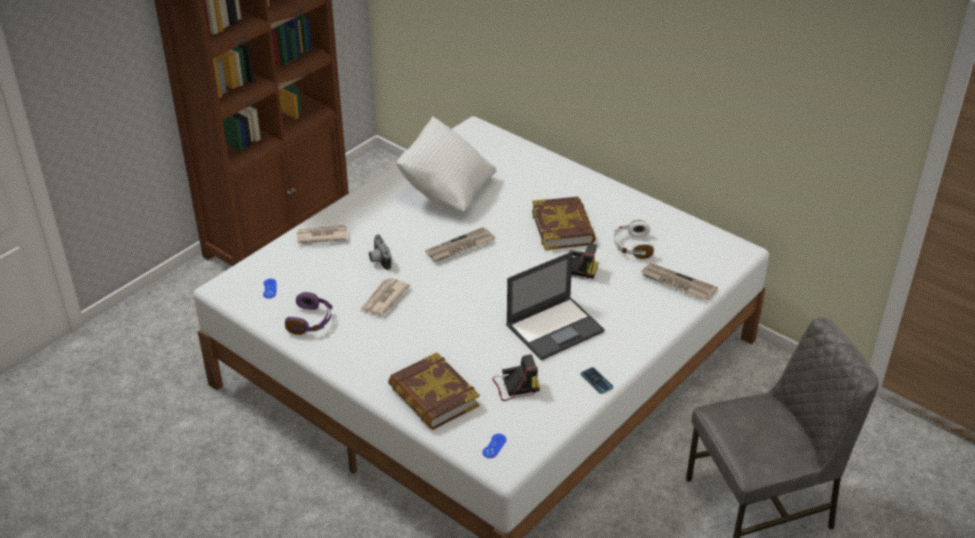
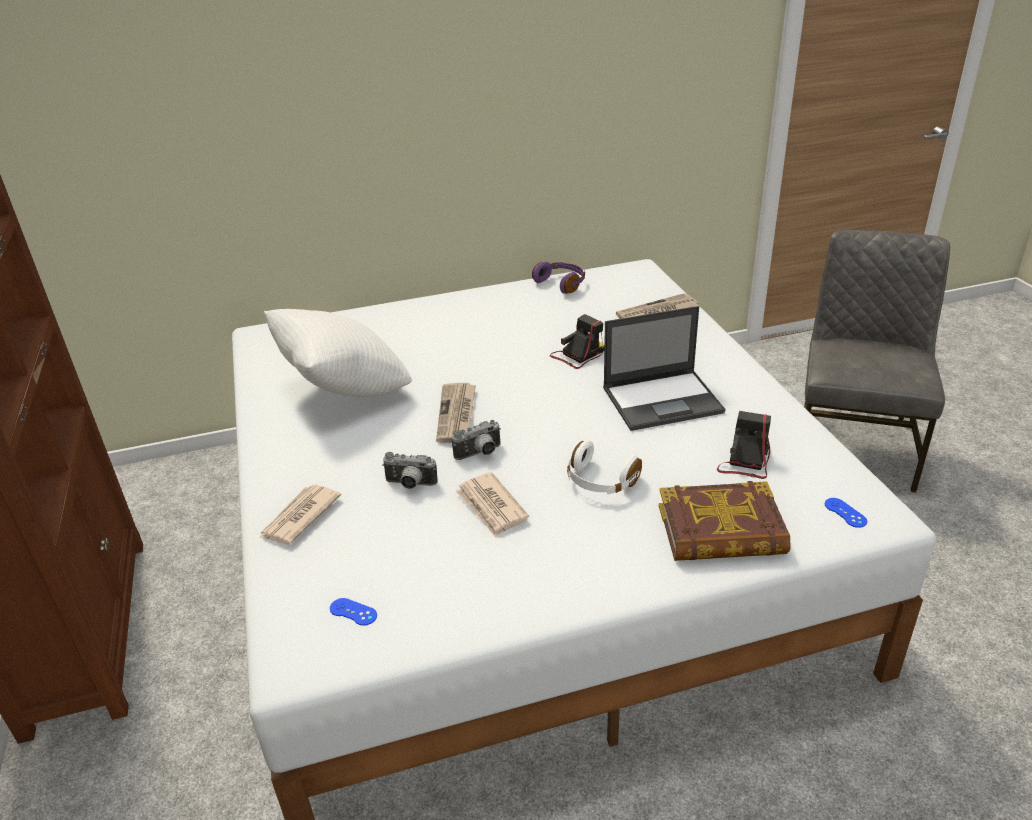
camera: 55 degrees left, 5 degrees down
(311, 321) = (471, 593): purple headphones -> purple headphones (561, 283)
(428, 274) = (480, 454): none -> camera
(555, 328) = (663, 400): laptop -> laptop turned 75 degrees clockwise
(563, 228) = (501, 340): book -> none
(596, 381) = (773, 404): phone -> none
(632, 246) = (575, 315): white headphones -> white headphones (600, 481)

